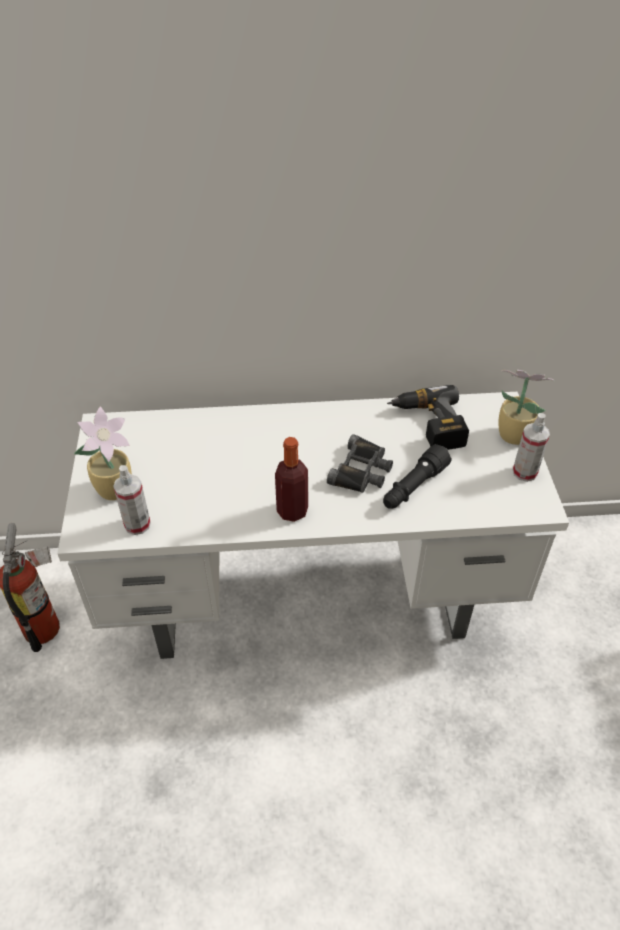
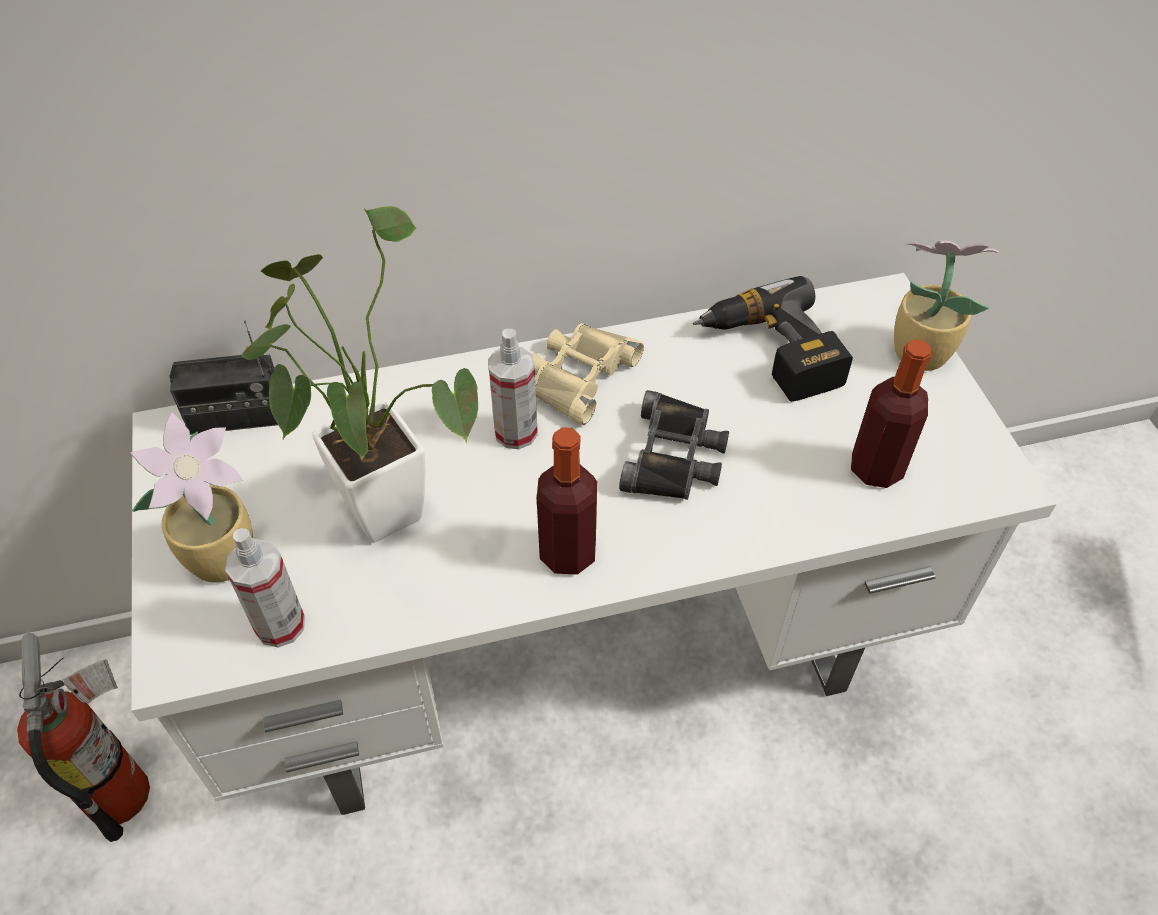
camera: 10 degrees left, 5 degrees up
(135, 422) = (237, 417): none -> radio
(199, 472) = (378, 500): none -> potted plant
(319, 424) = (578, 376): none -> beige binoculars
(413, 487) = (774, 475): black flashlight -> none
(471, 491) = (876, 468): none -> bottle
(524, 472) = (957, 420): spray bottle -> spray bottle (516, 432)

